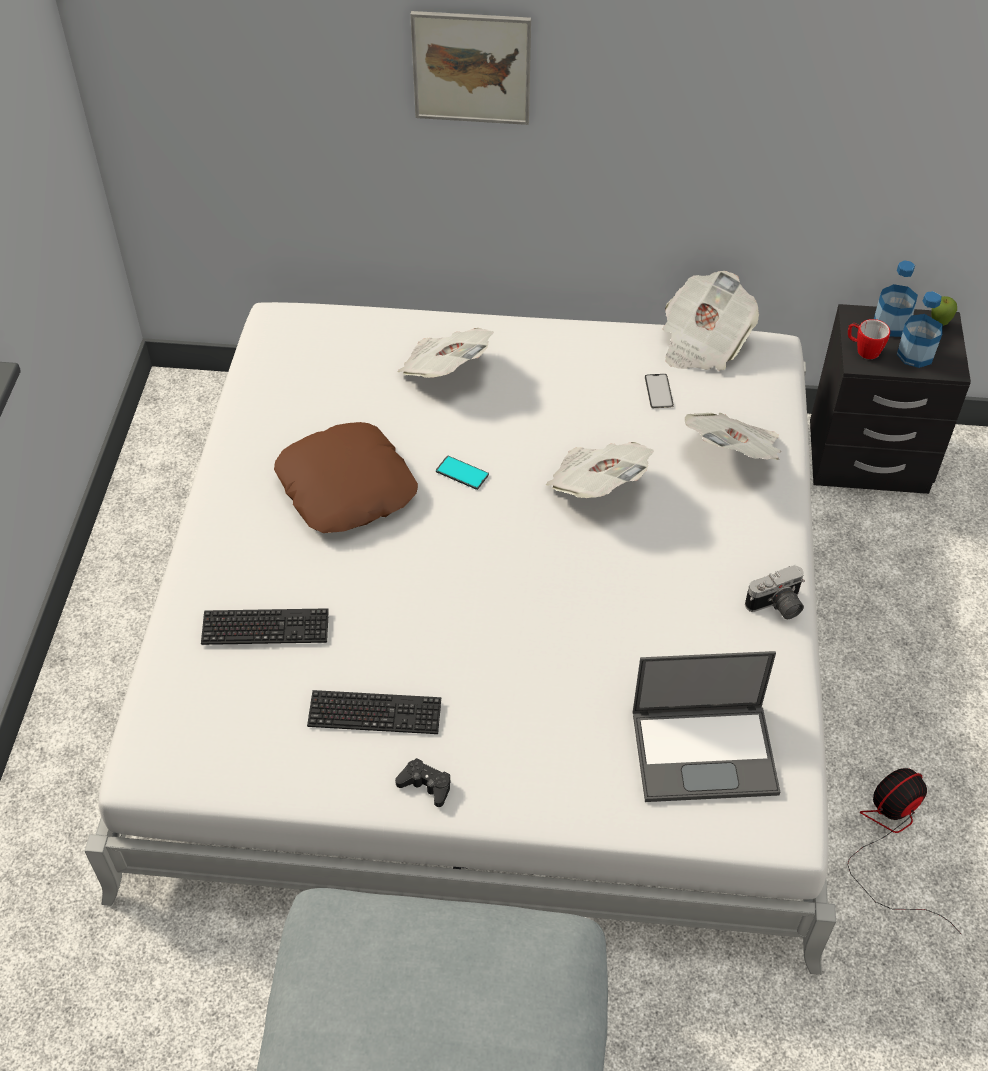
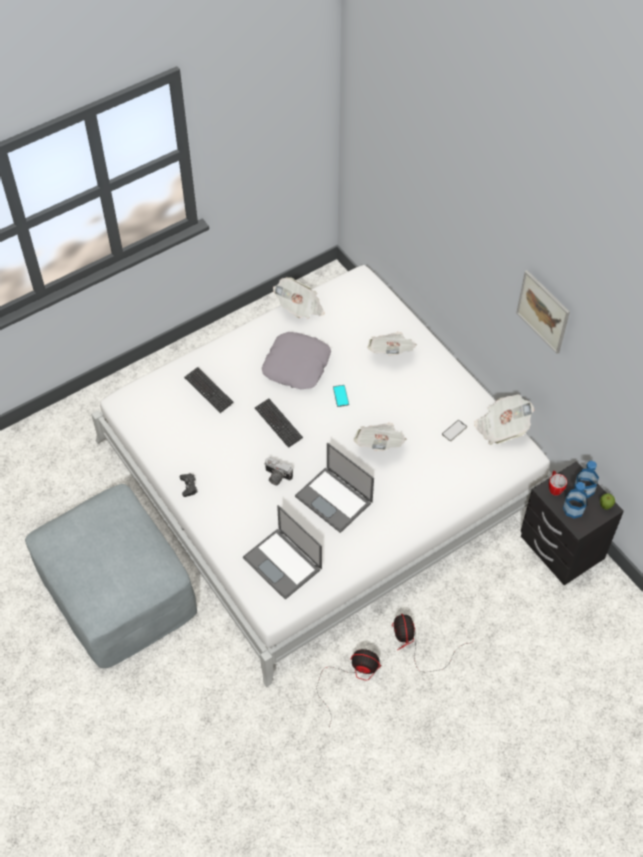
camera: 50 degrees right, 5 degrees up
(347, 487) = (297, 365): brown pillow -> grey pillow
(375, 714) = (204, 450): keyboard -> keyboard (278, 423)
(471, 67) = (462, 232): picture -> picture (543, 311)
(644, 604) = (334, 499): none -> laptop
(734, 453) = (445, 479): newspaper -> newspaper (299, 308)
(777, 606) = (378, 545): camera -> camera (276, 477)
(895, 719) = (416, 645): none -> fan

